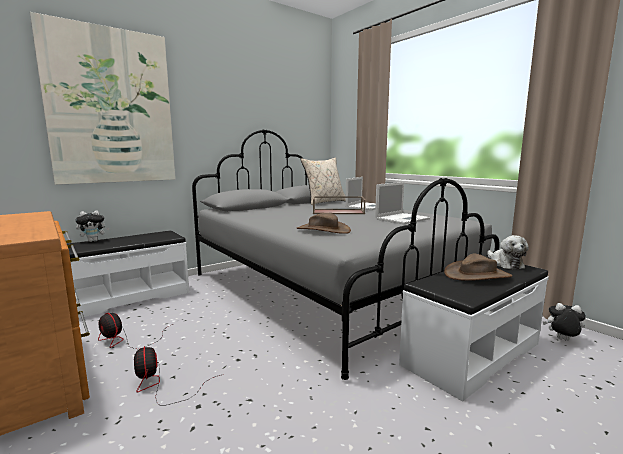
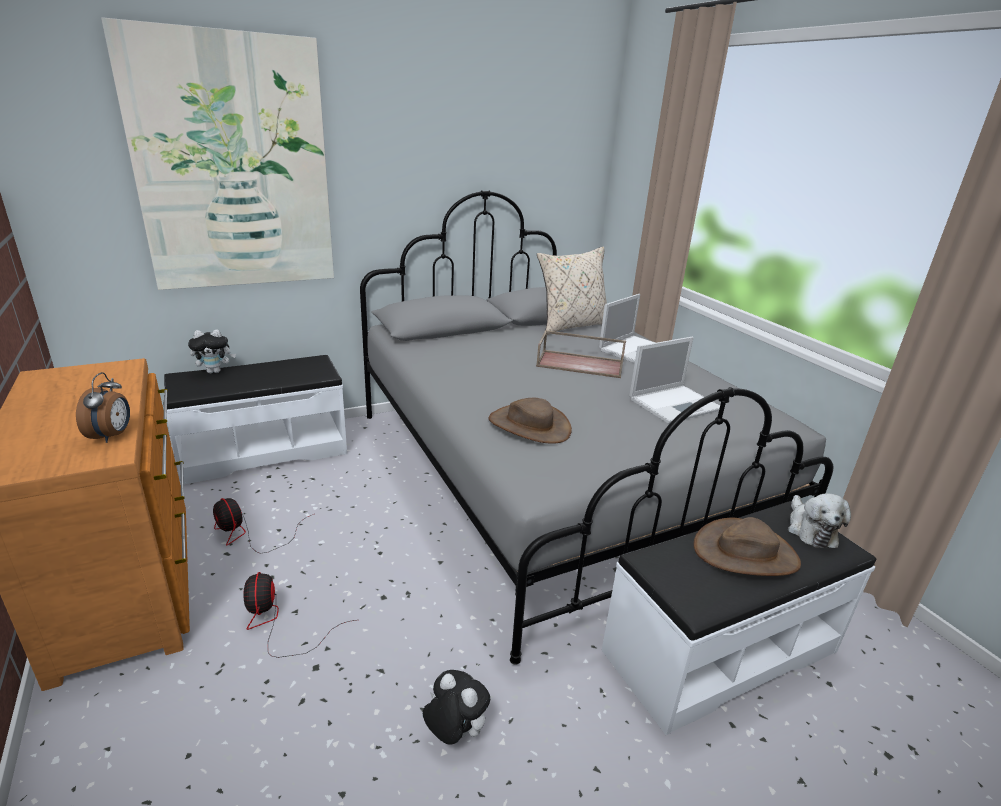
camera: 10 degrees right, 15 degrees up
(36, 231) = (112, 436): none -> alarm clock
(562, 340) = (882, 651): plush toy -> plush toy (454, 733)

